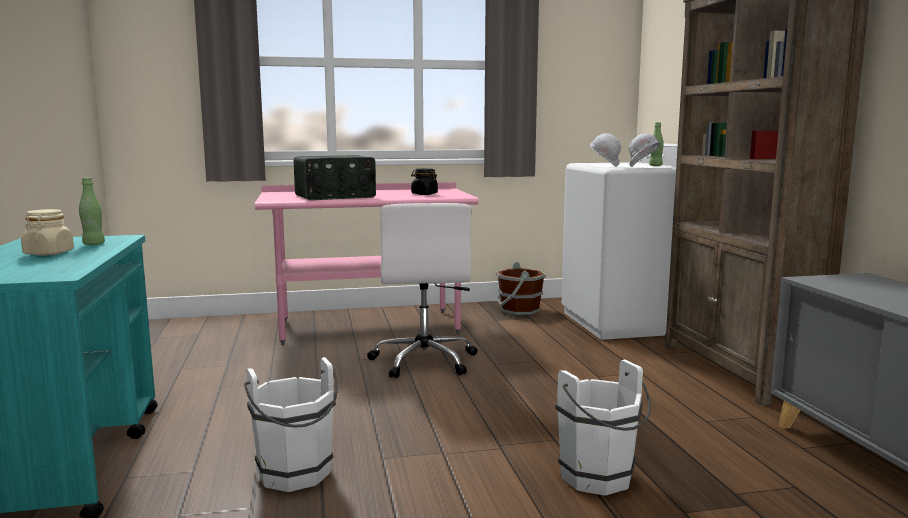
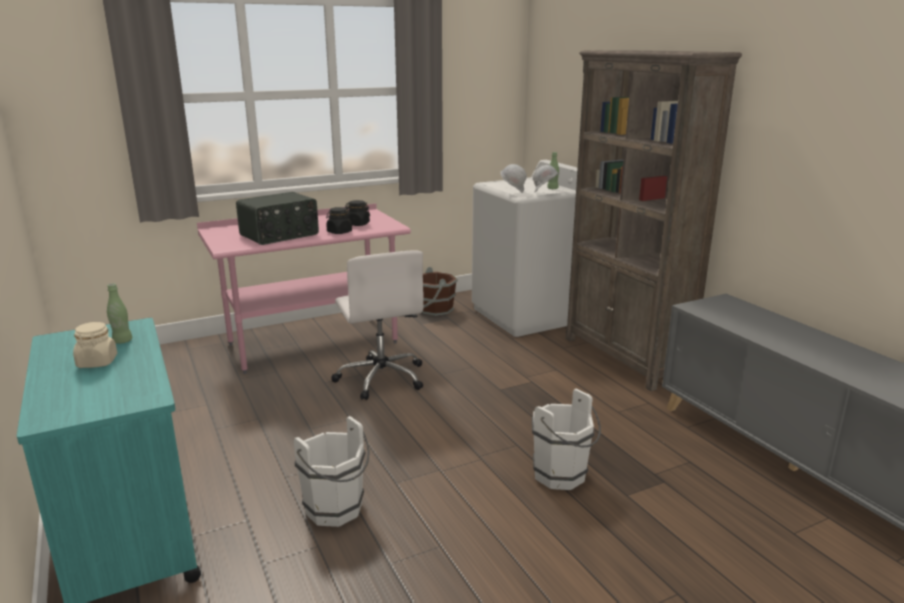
camera: 15 degrees left, 10 degrees up
(398, 197) = (339, 232): none -> black jar

